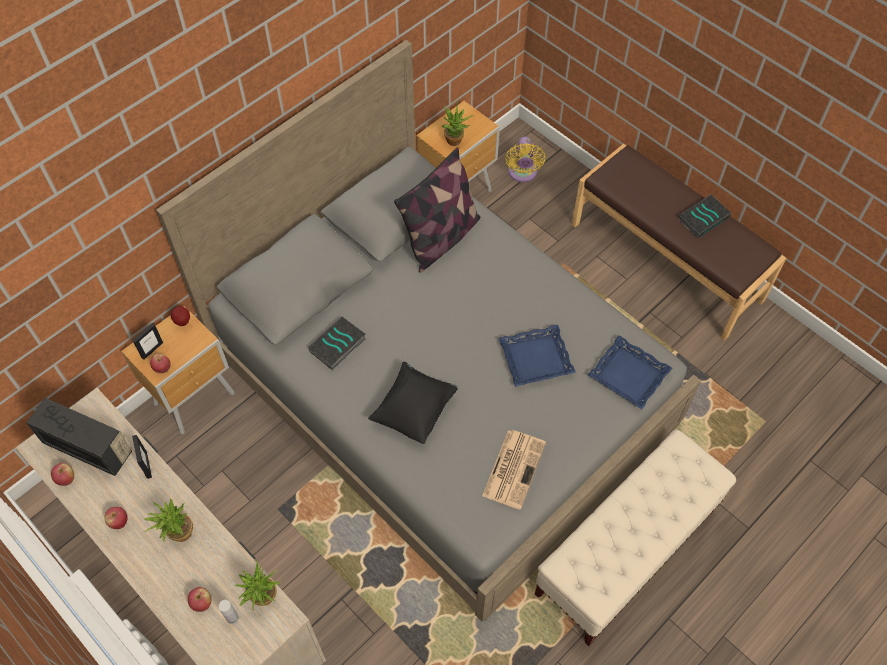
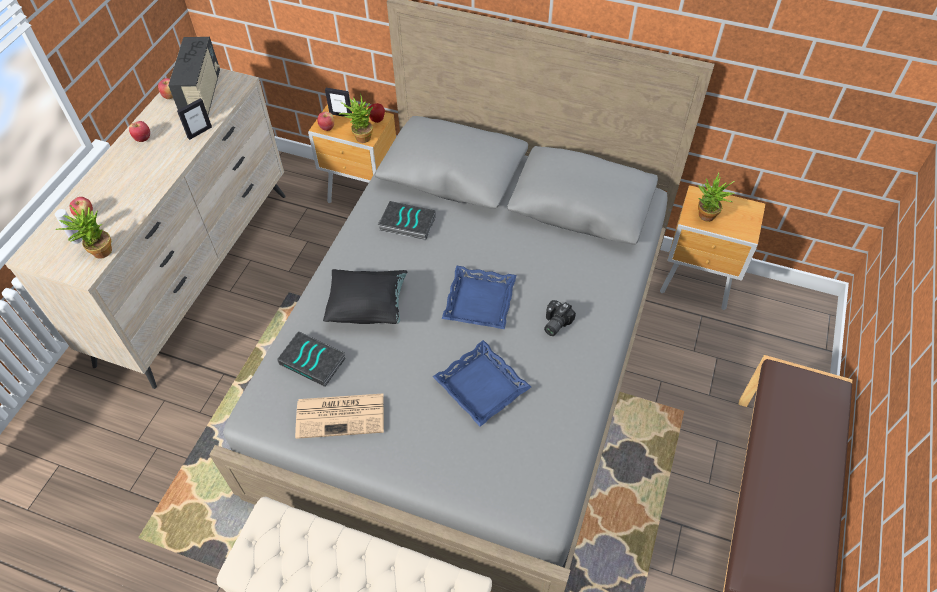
camera: 65 degrees right, 5 degrees down
(178, 535) = (143, 176): potted plant -> potted plant (360, 136)
(441, 238) = (576, 251): pillow -> none
(503, 285) = (554, 323): none -> camera
(522, 174) = (768, 329): yellow fan -> none
(628, 375) = (510, 485): blue tray -> blue tray (479, 301)
(703, 218) = (809, 504): book -> book (313, 361)

